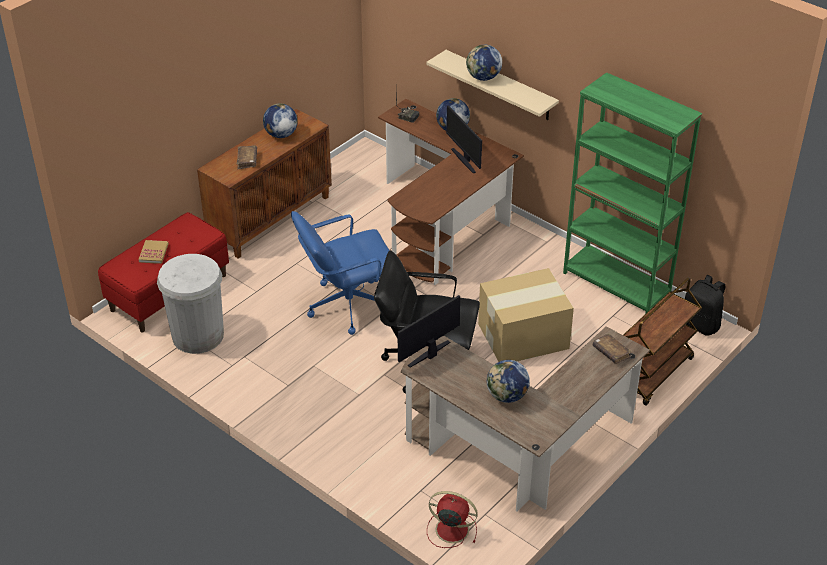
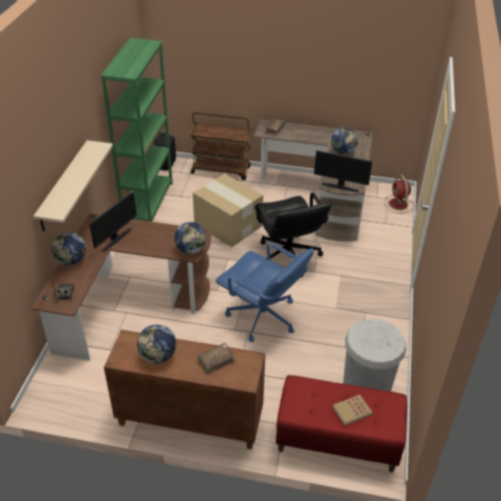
camera: 120 degrees left, 0 degrees up
(483, 78) = (74, 181): globe -> globe (191, 249)

